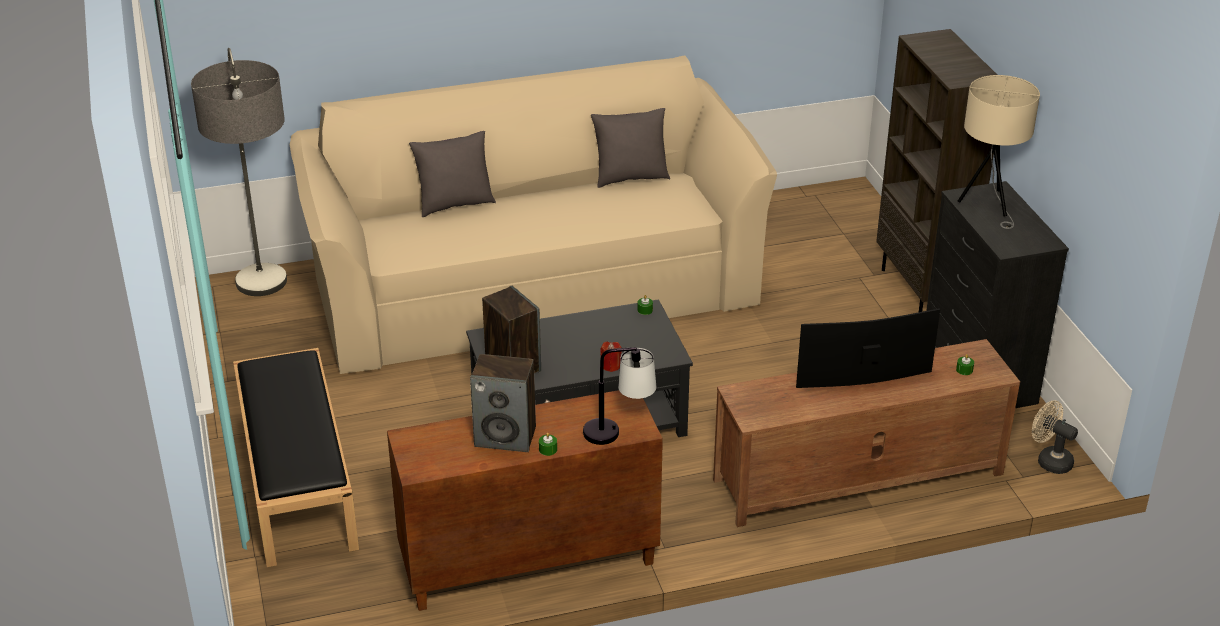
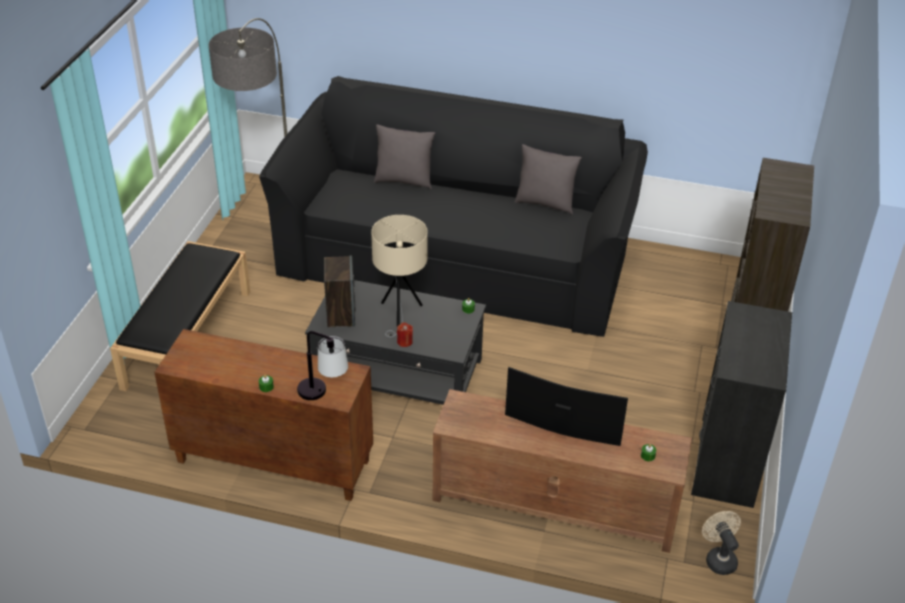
camera: 30 degrees right, 5 degrees up
(506, 437) = (249, 365): speaker -> none
(531, 282) = (457, 256): beige sofa -> black sofa
(988, 205) = (754, 327): beige table lamp -> beige table lamp (399, 314)

